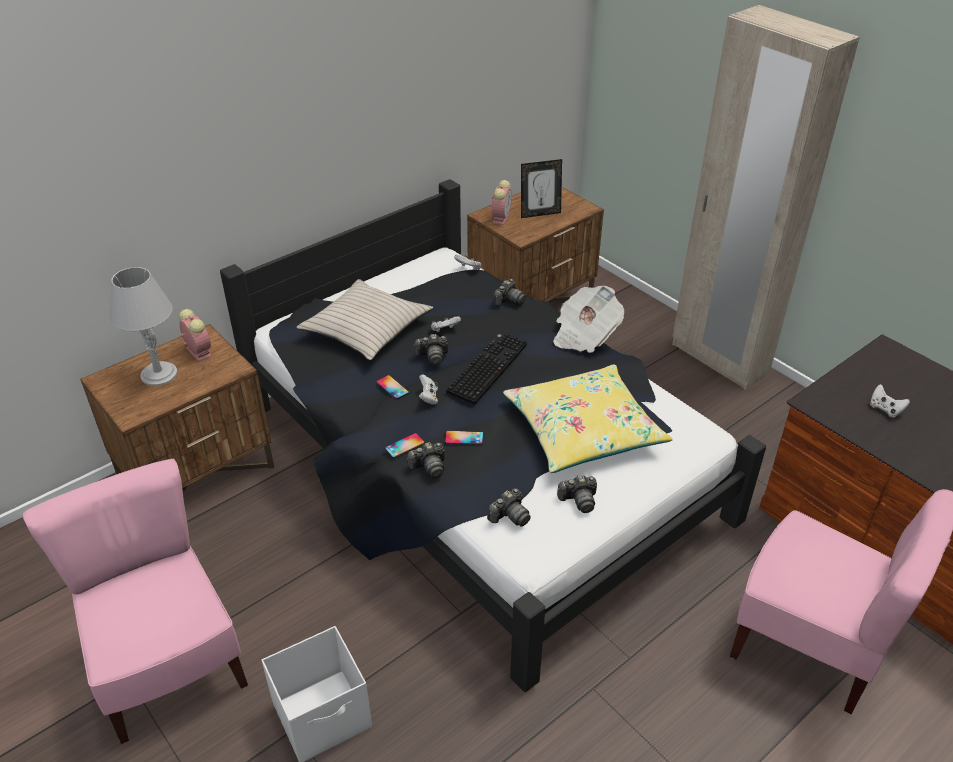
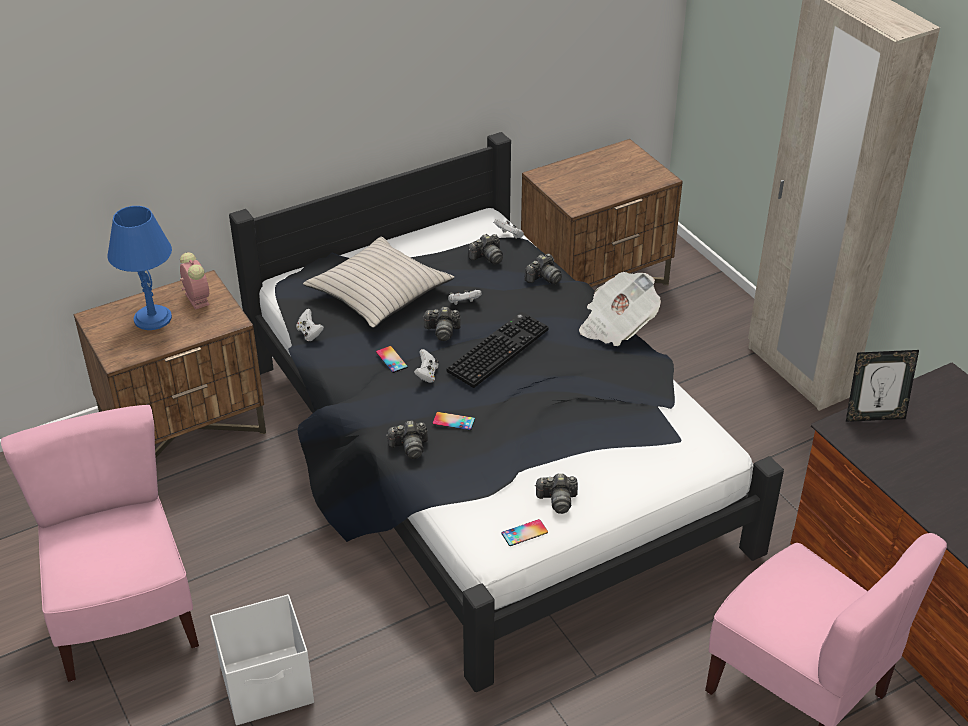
camera: 10 degrees right, 0 degrees up
(159, 374) = (153, 318): grey table lamp -> blue table lamp
(404, 445) = (389, 422): phone -> phone (524, 533)
(501, 217) = (559, 180): alarm clock -> none
(509, 516) = (480, 506): camera -> camera (487, 257)
(540, 213) = (606, 179): picture frame -> picture frame (874, 416)
(583, 430) = (584, 428): yellow pillow -> none
(885, 409) = (918, 445): white game controller -> white game controller (309, 333)

